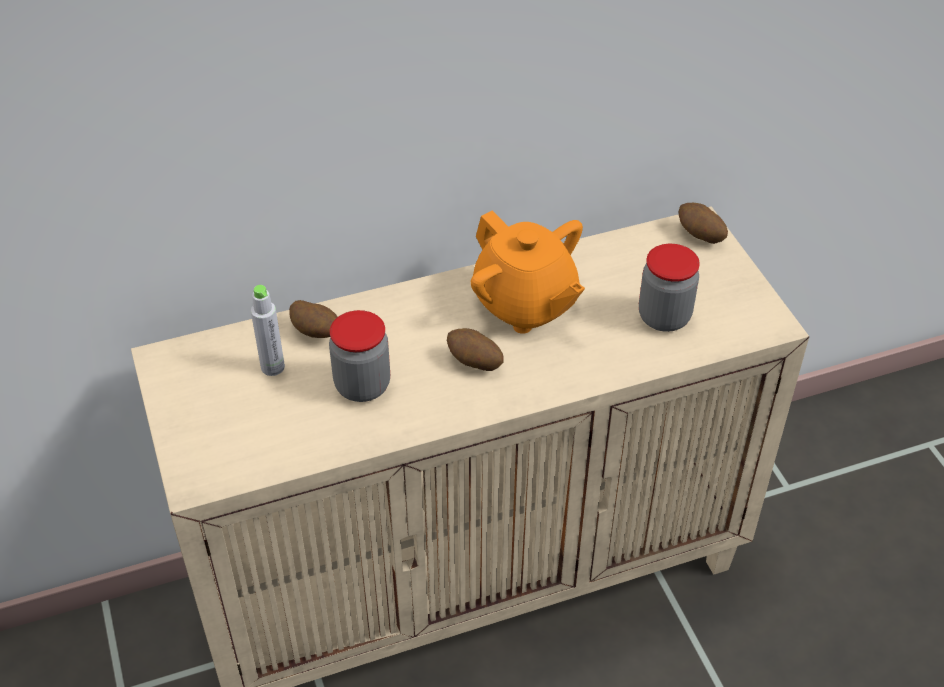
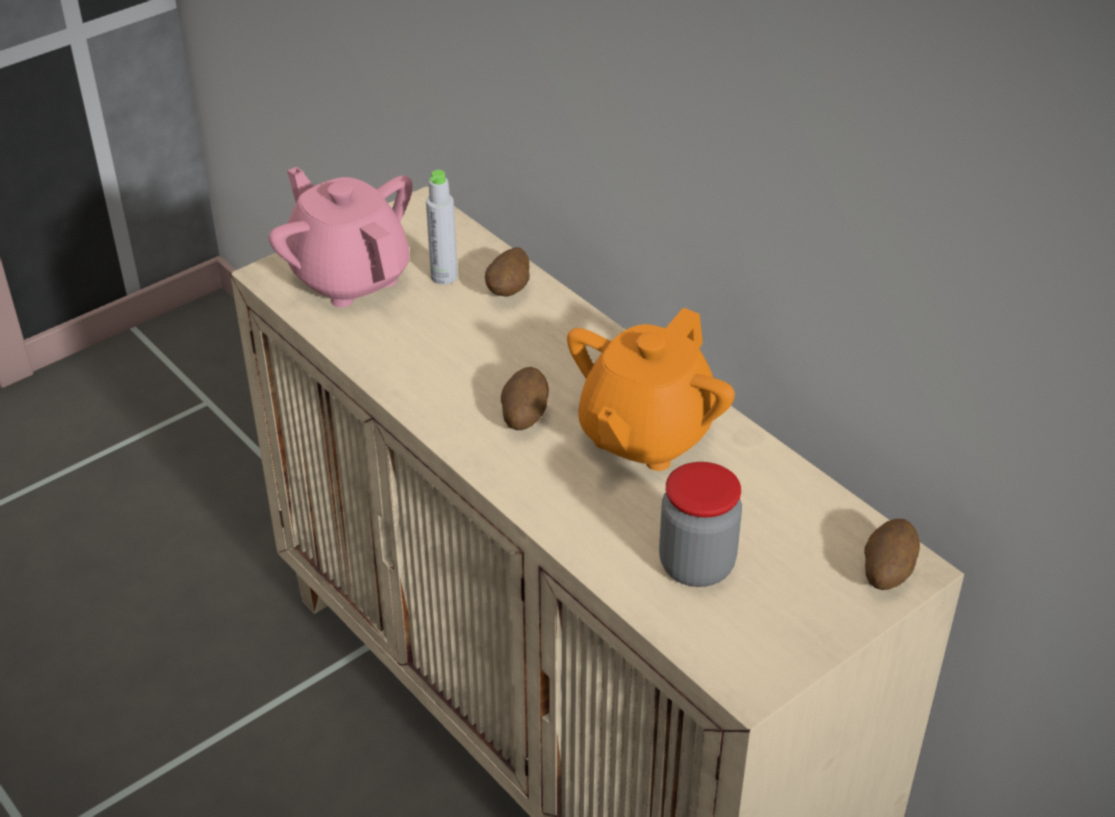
camera: 70 degrees right, 5 degrees down
(234, 428) = (349, 277): none -> pink teapot
(362, 386) = (447, 343): jar -> none

